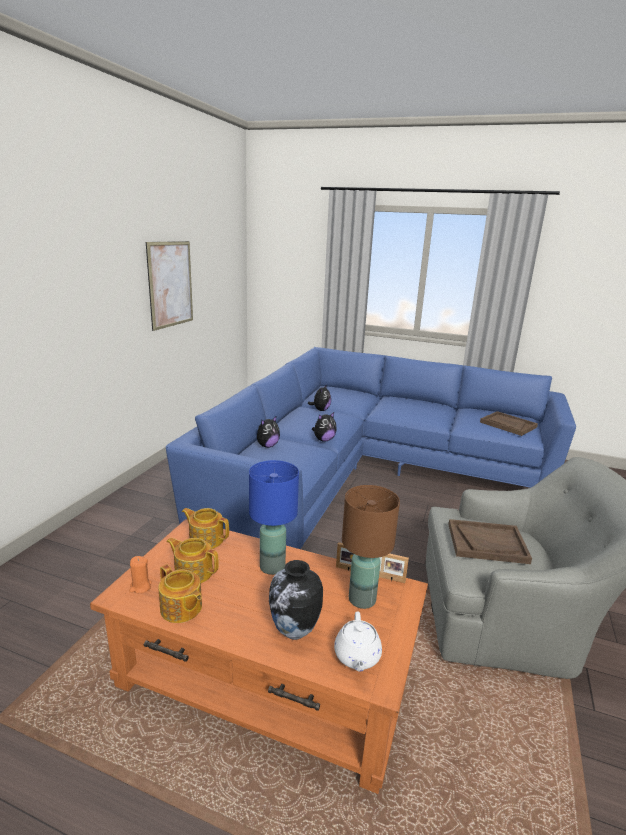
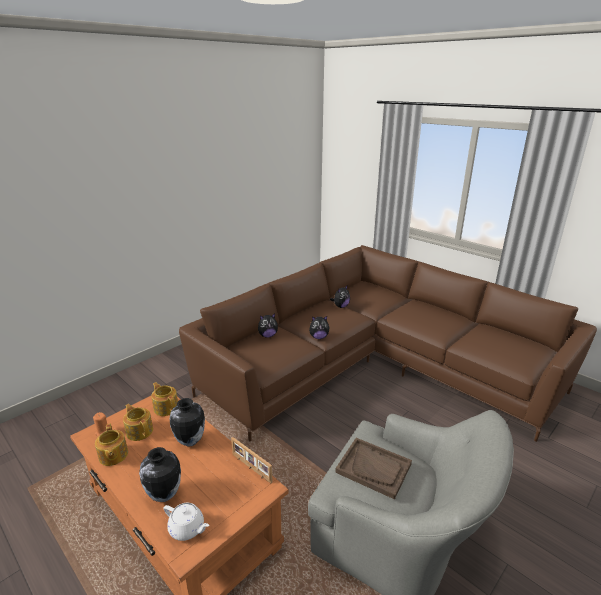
camera: 25 degrees right, 5 degrees up
(170, 284) = (234, 191): picture -> none
(271, 567) = (190, 441): blue table lamp -> vase
(357, 657) = (187, 529): white teapot -> white teapot turned 90 degrees counterclockwise
(363, 599) = (228, 486): brown table lamp -> none
(364, 472) = (373, 366): blue sofa -> brown sofa
(508, 425) = (511, 351): brown tray -> none

